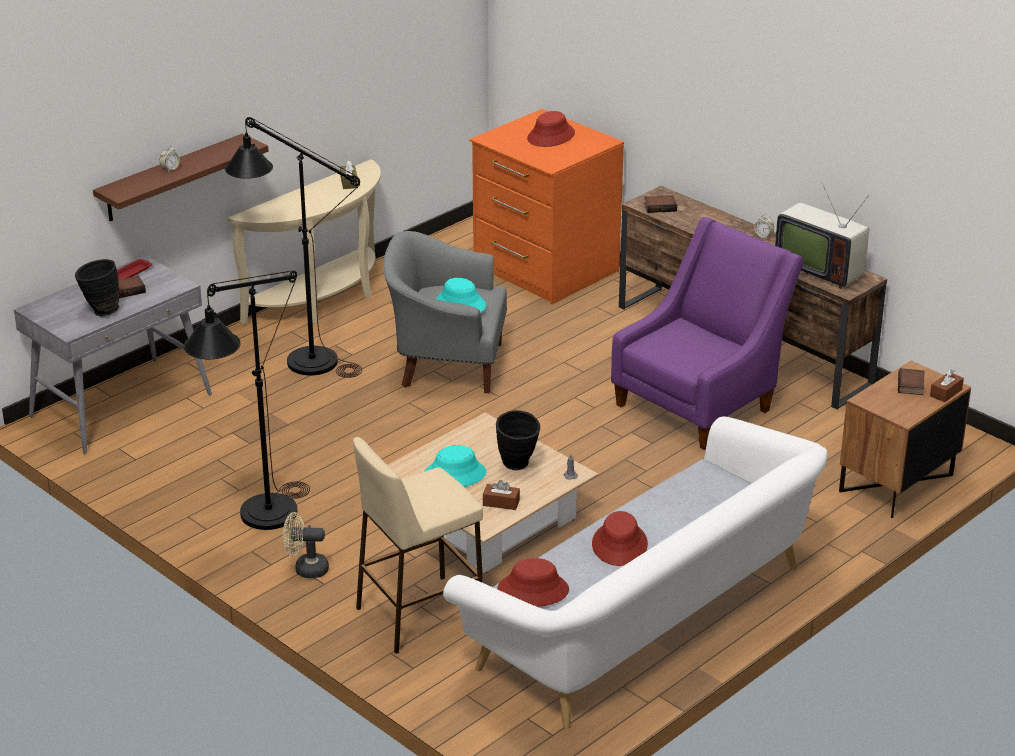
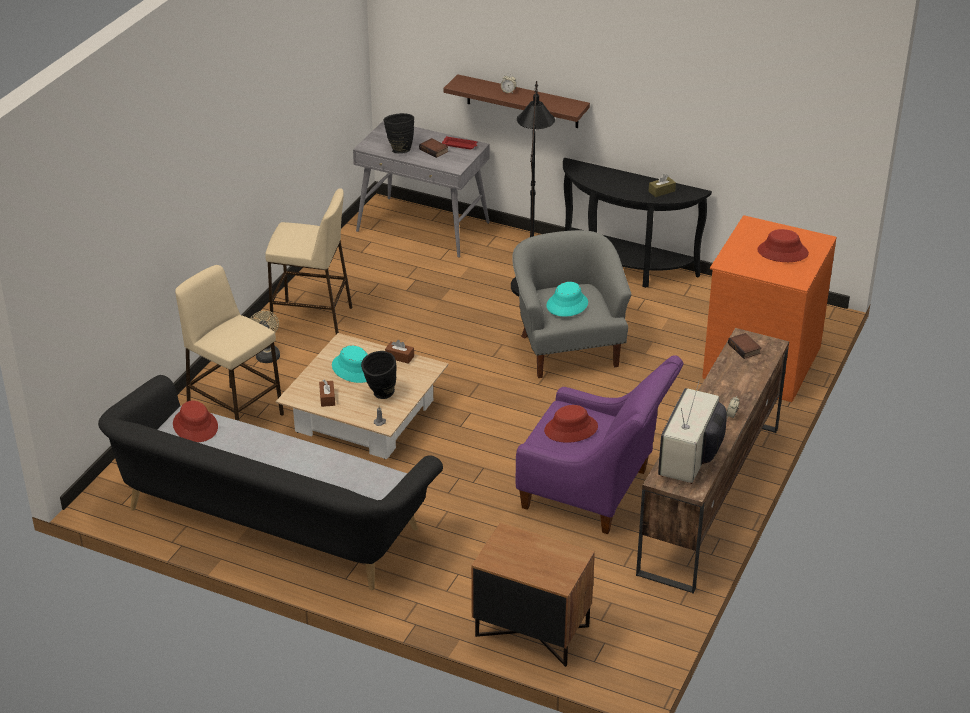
camera: 70 degrees right, 5 degrees up
(258, 521) = (312, 320): black floor lamp -> beige stool
(323, 300) = (624, 268): beige console table -> black console table
(620, 544) = (267, 453): red hat -> red hat (571, 429)
(646, 620) = (270, 521): white sofa -> black sofa
(911, 385) = (547, 558): book -> none
(946, 393) = (546, 580): brown tissue box -> brown tissue box (399, 357)

